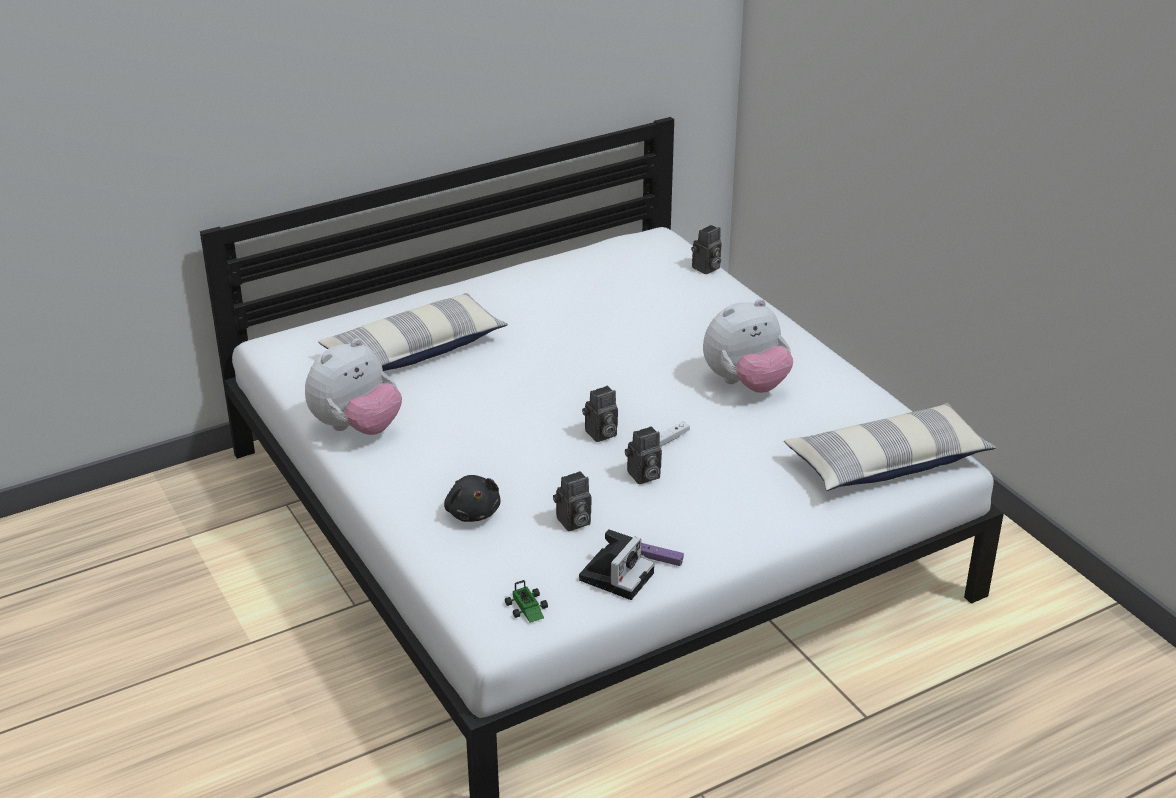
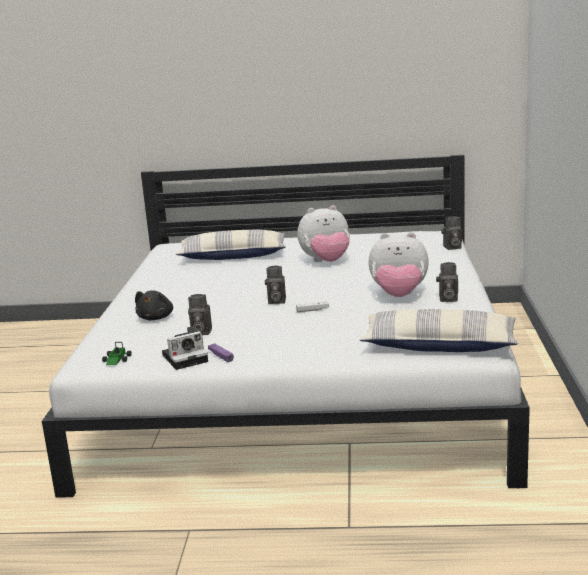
camera: 35 degrees right, 15 degrees down
(356, 428) = (156, 278): plush toy -> plush toy (326, 262)
(643, 476) = (271, 322): camera -> camera (447, 299)

